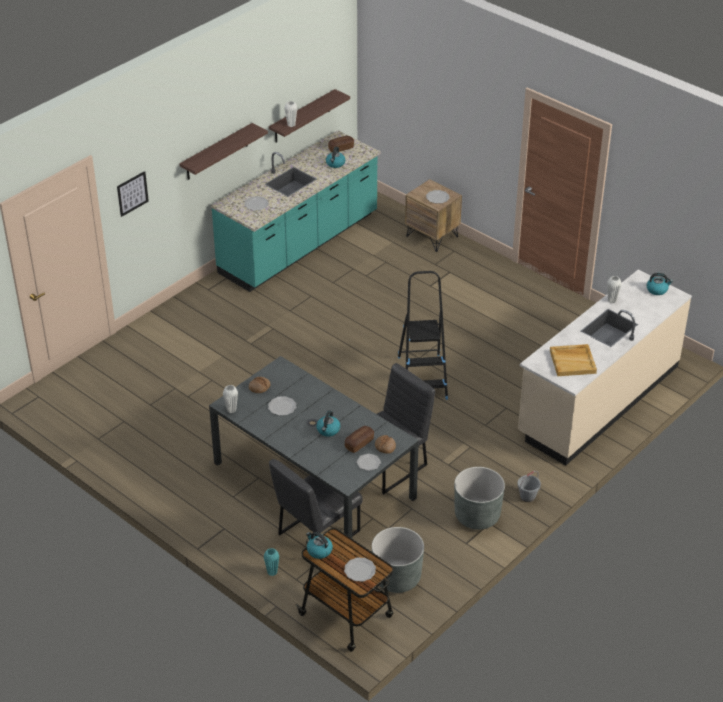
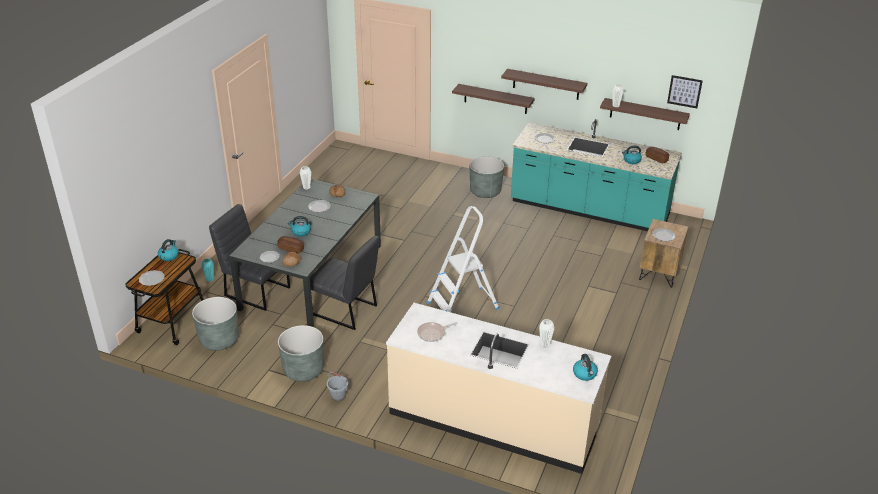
camera: 70 degrees right, 5 degrees down
(132, 193) = (460, 63): picture -> picture (684, 91)
(173, 205) = (495, 99): none -> shelf
(217, 306) = (485, 191): none -> grey planter
(422, 378) = (462, 306): black step ladder -> white step ladder
(573, 361) = (433, 333): beige tray -> frying pan

